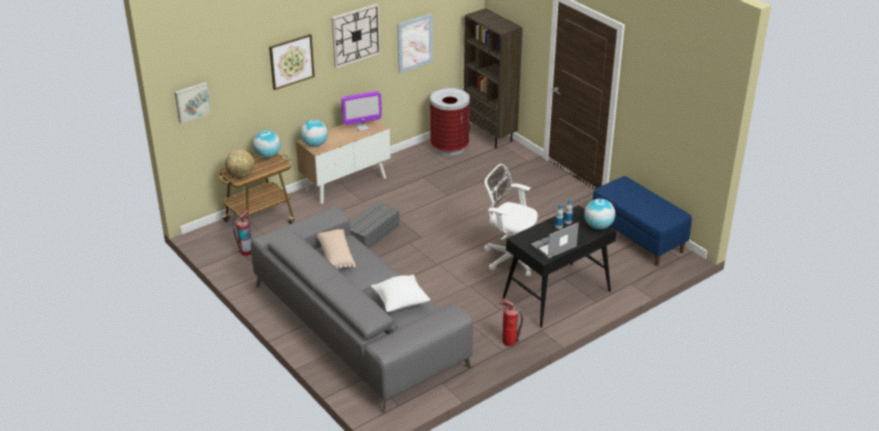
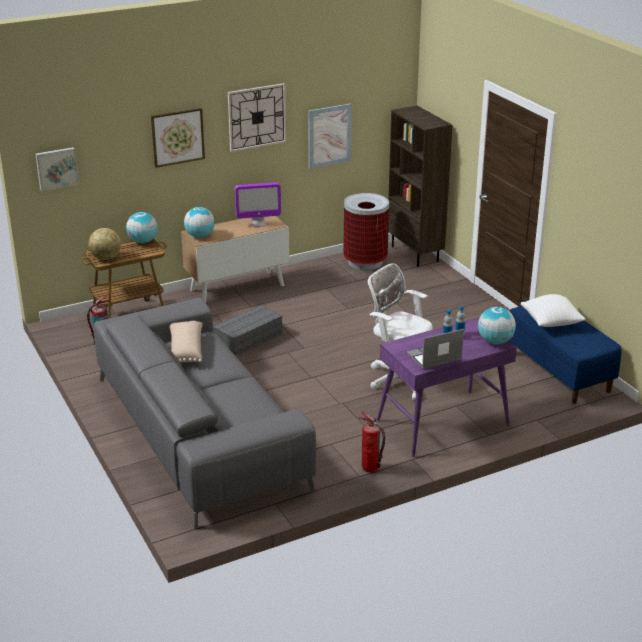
camera: 10 degrees right, 5 degrees down
(400, 303) = (241, 405): white pillow -> white pillow (551, 323)
(556, 295) = (442, 423): black desk -> purple desk

